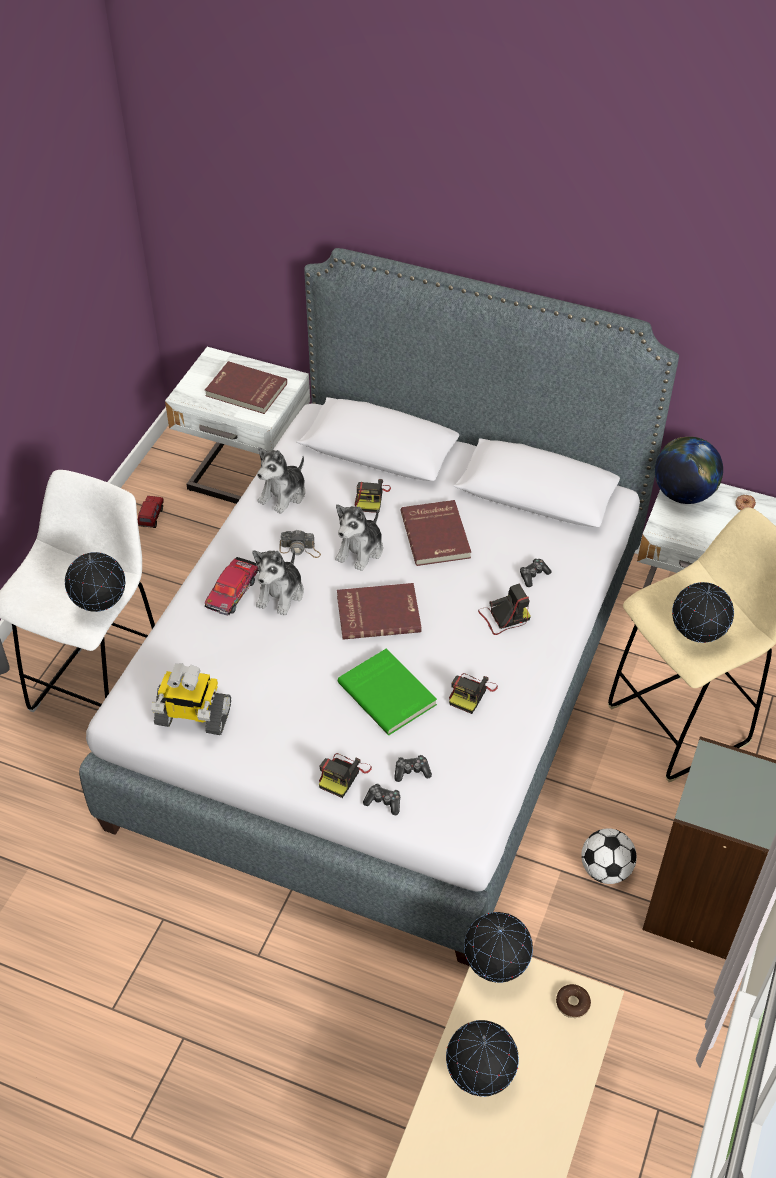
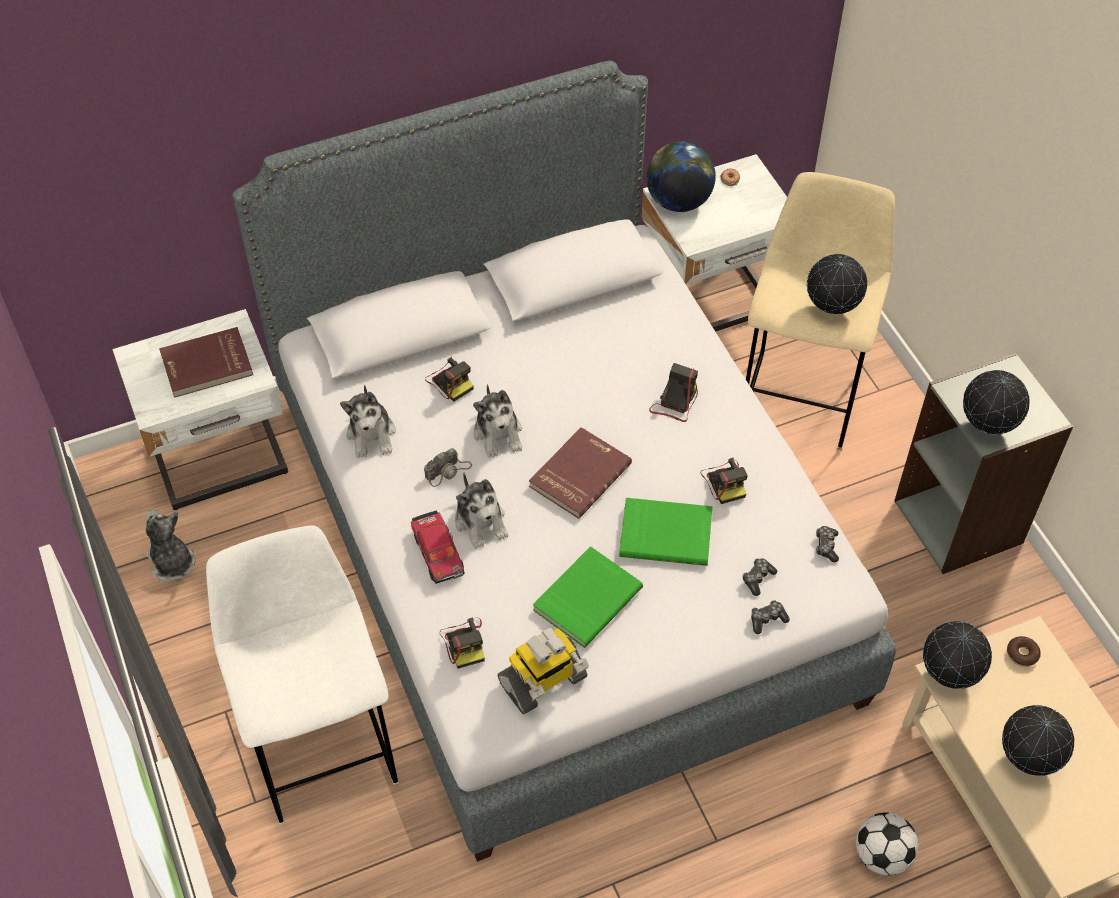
camera: 45 degrees left, 5 degrees up
(101, 607) = (354, 656): globe -> globe (987, 427)
(151, 518) = (172, 562): toy truck -> plush toy
(282, 689) = (586, 598): none -> green book
(343, 775) = (714, 625): camera -> camera (464, 643)
(437, 535) = (542, 373): red book -> none
(533, 575) = (655, 350): game controller -> game controller (826, 546)
(605, 870) = (873, 552): football -> football (882, 855)

